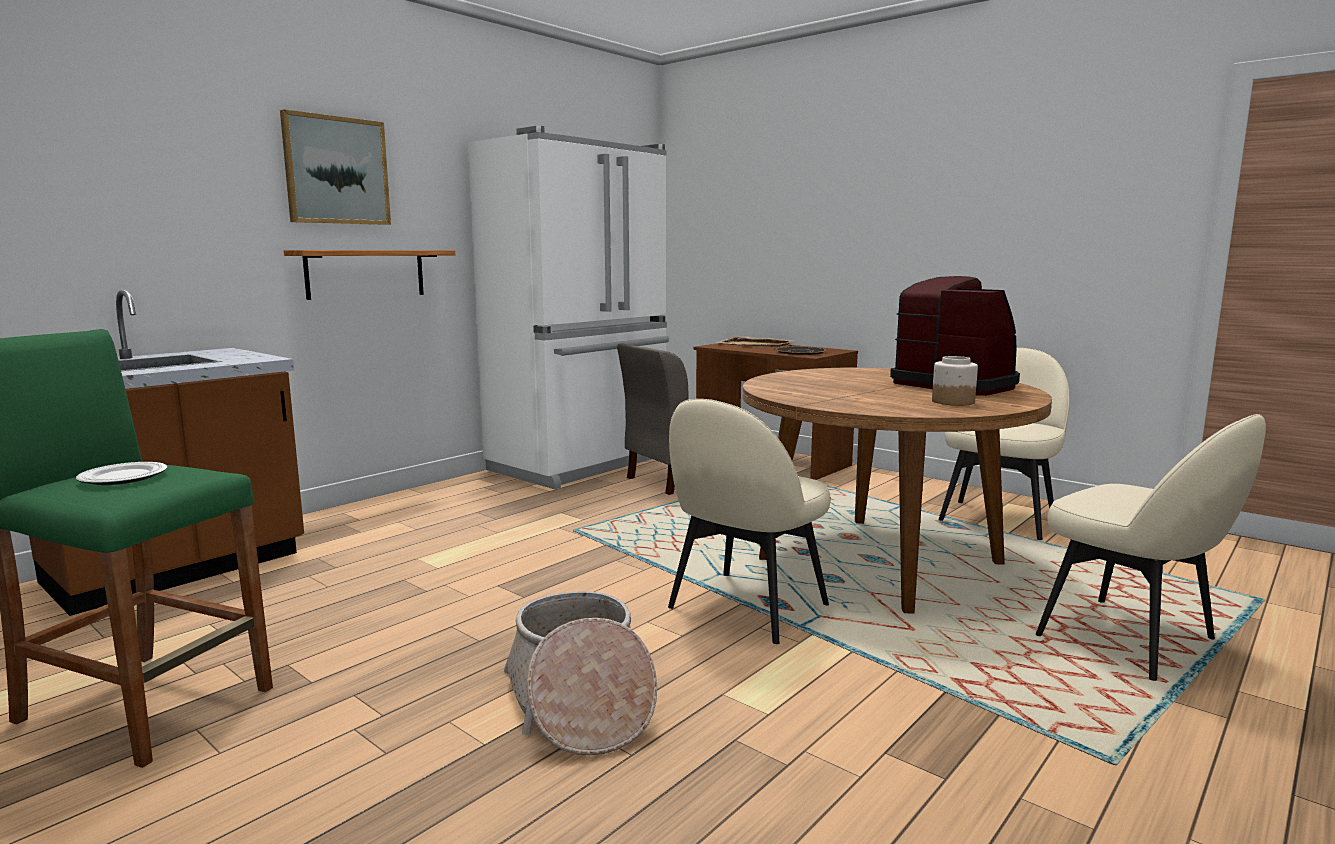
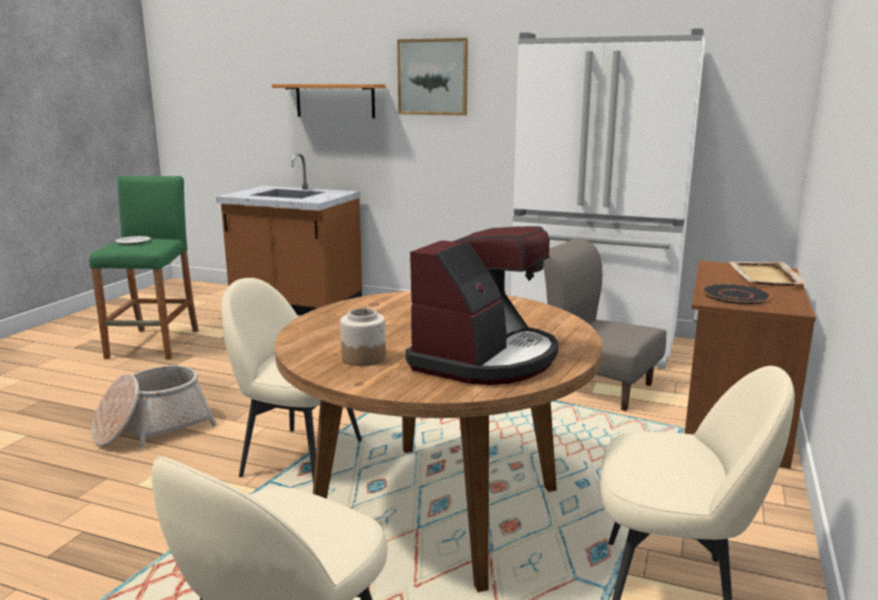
camera: 70 degrees right, 5 degrees up
(366, 273) = (448, 150): shelf -> shelf (335, 100)

